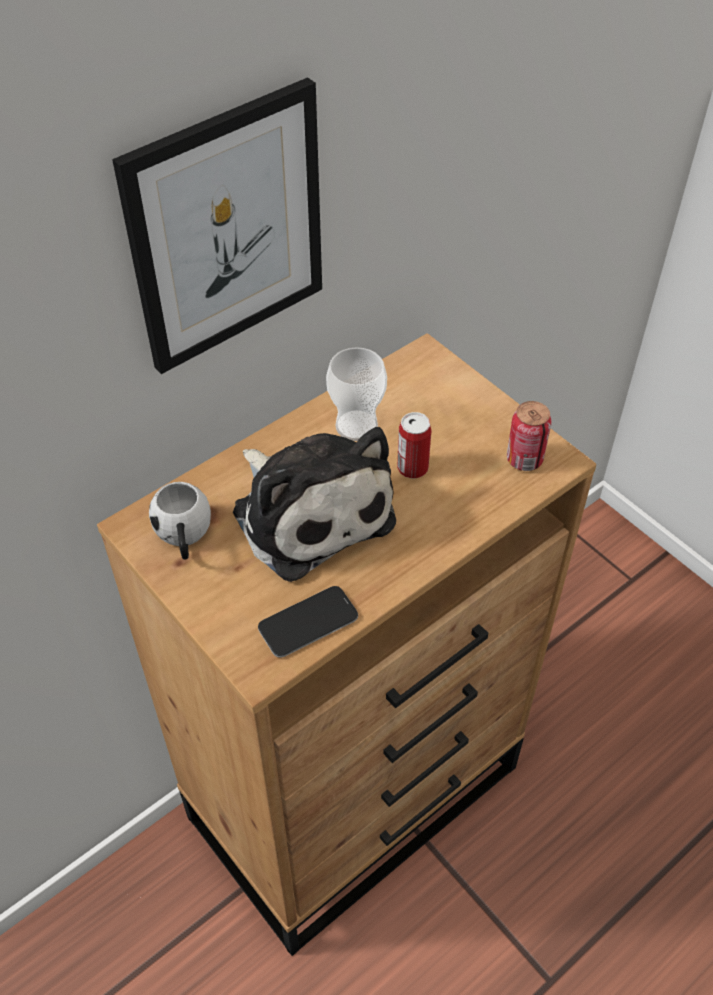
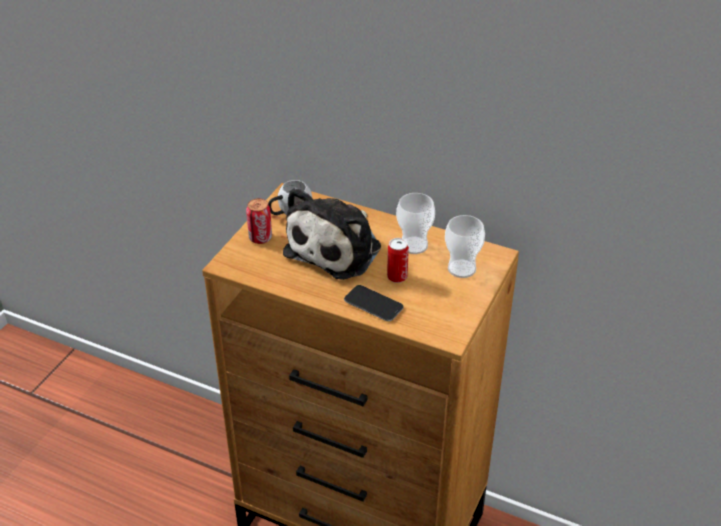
camera: 65 degrees right, 10 degrees down
(227, 229) = (393, 80): picture -> none
(308, 623) = (262, 271): phone -> phone (373, 304)
(433, 398) = (461, 269): none -> cup
(524, 459) = (439, 321): can -> can (260, 238)

